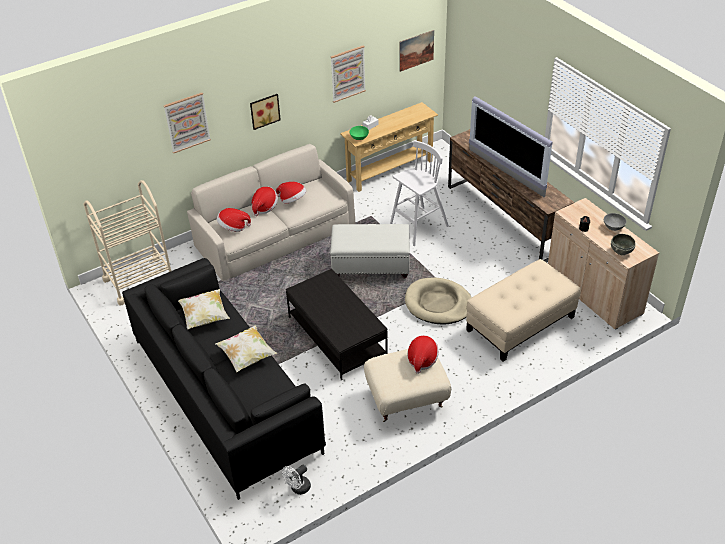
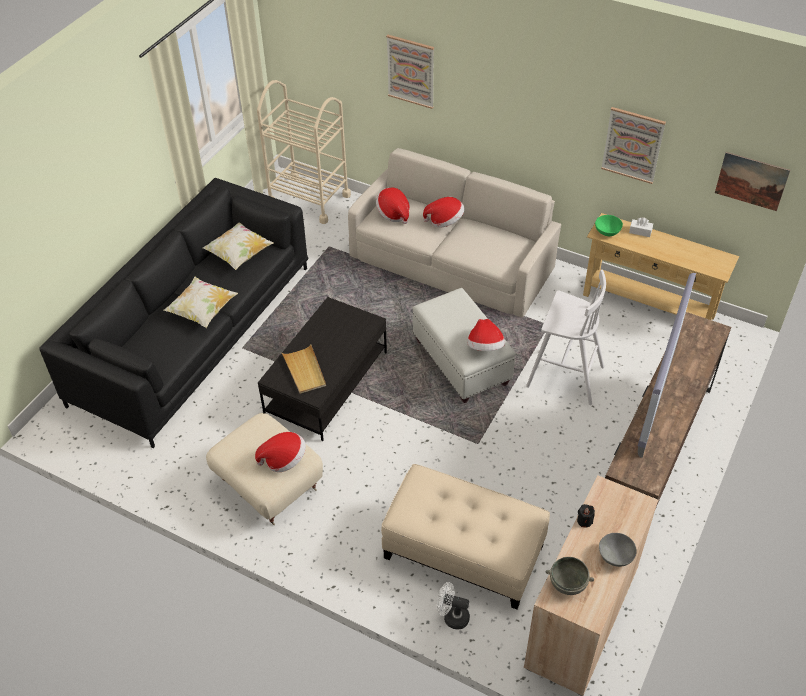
camera: 60 degrees right, 5 degrees up
(264, 110) = (506, 118): picture -> none
(292, 200) = (475, 237): hat -> hat (485, 347)
(298, 488) = (98, 447): white fan -> white fan (452, 617)
(348, 324) = (304, 371): none -> beige tray
(438, 304) = (441, 452): beige dog bed -> none

